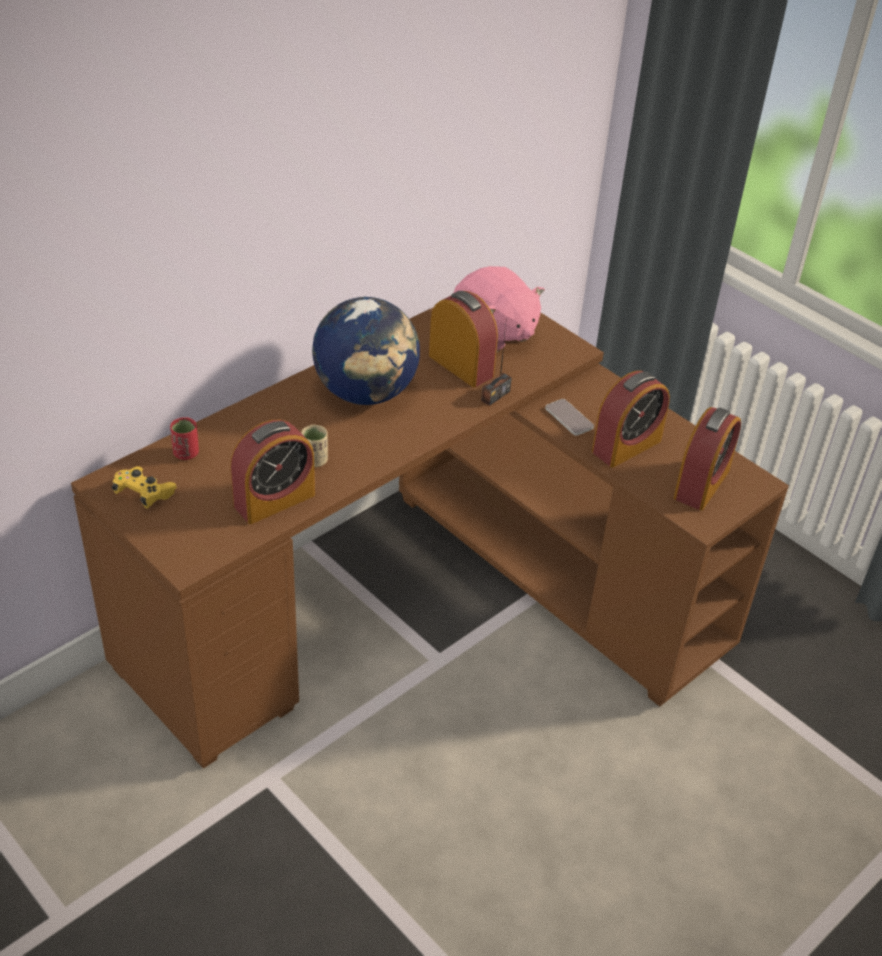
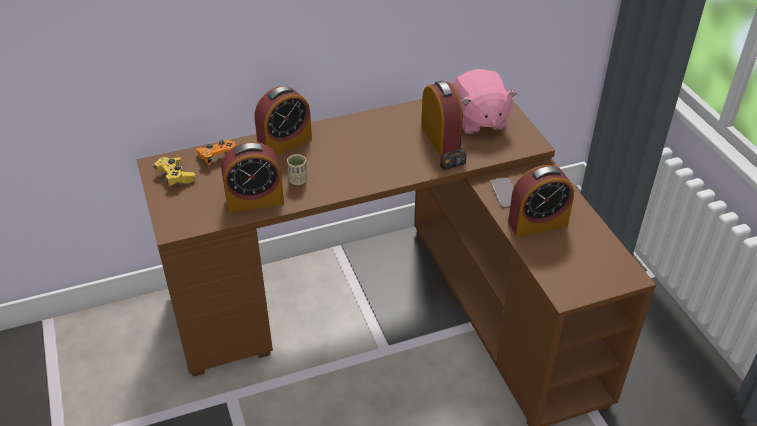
camera: 25 degrees right, 0 degrees up
(186, 453) = (218, 157): red cup -> orange game controller
(366, 393) = (361, 143): globe -> none
(701, 484) = (582, 266): alarm clock -> alarm clock (285, 143)

